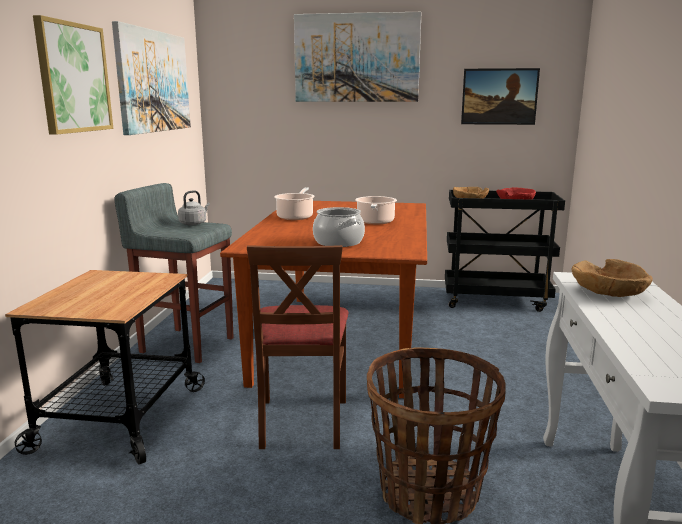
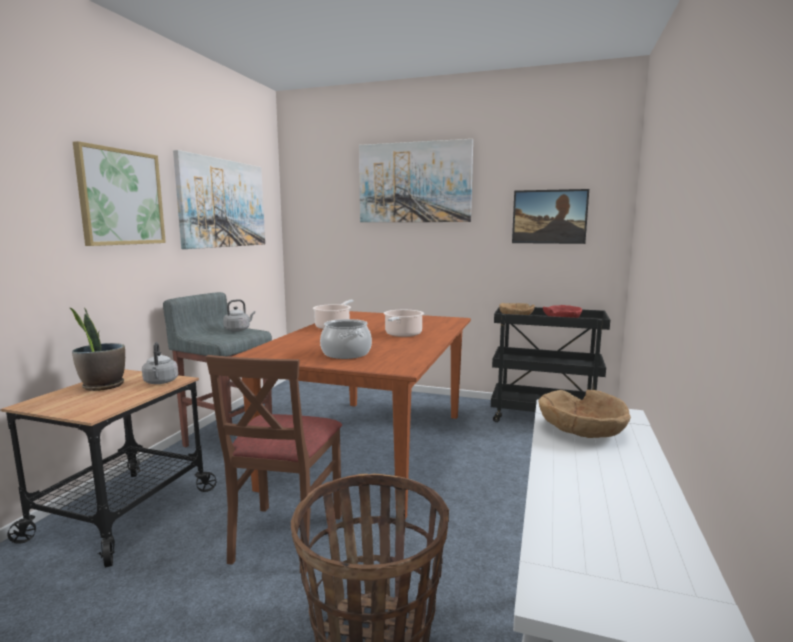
camera: 10 degrees right, 5 degrees down
(92, 287) = (103, 386): none -> potted plant
(152, 280) = (160, 382): none -> grey kettle

